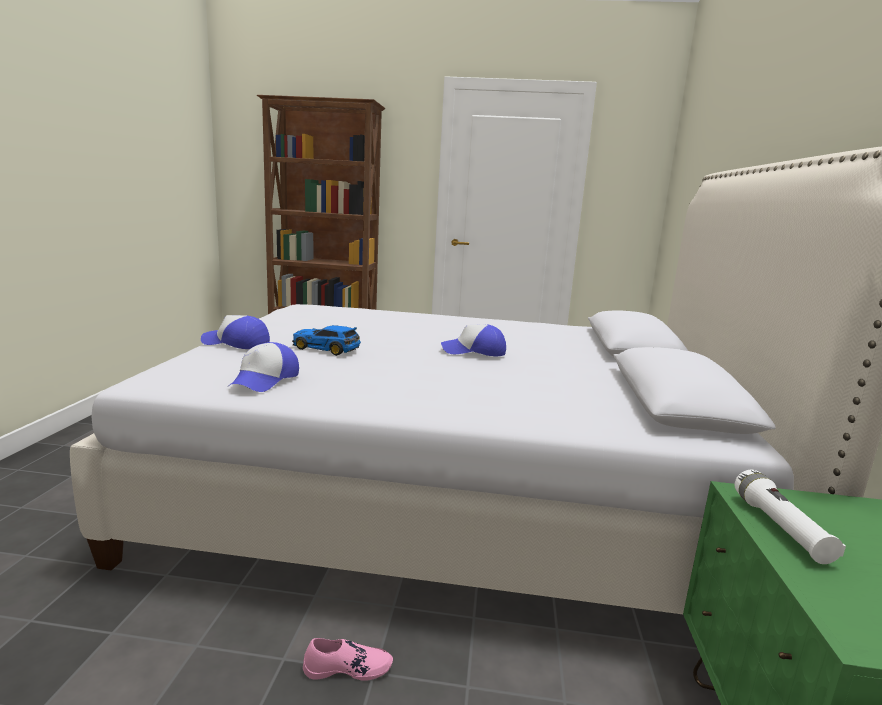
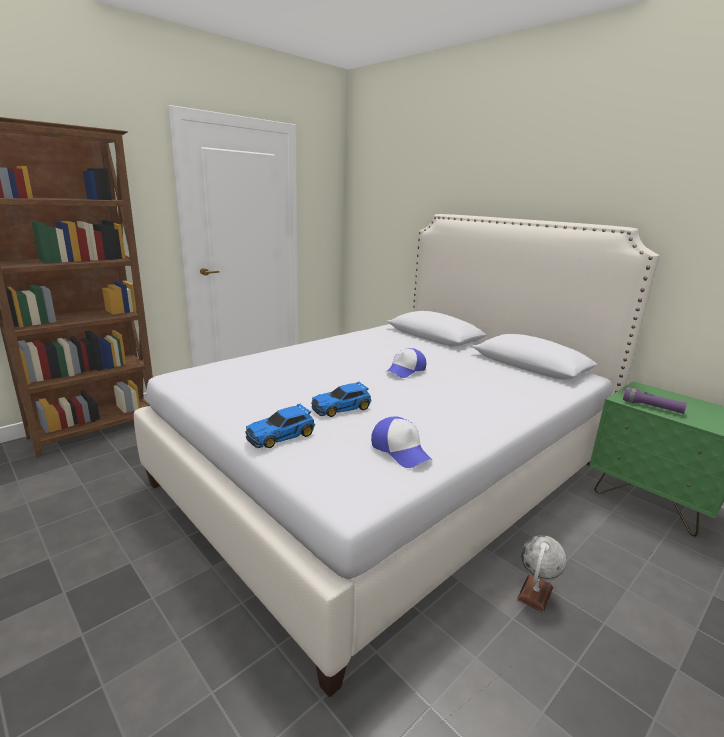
camera: 50 degrees left, 5 degrees up
(236, 343) = (282, 435): cap -> toy car
(348, 668) = (535, 593): pink shoe -> globe
(780, 528) = (652, 407): white flashlight -> purple flashlight

